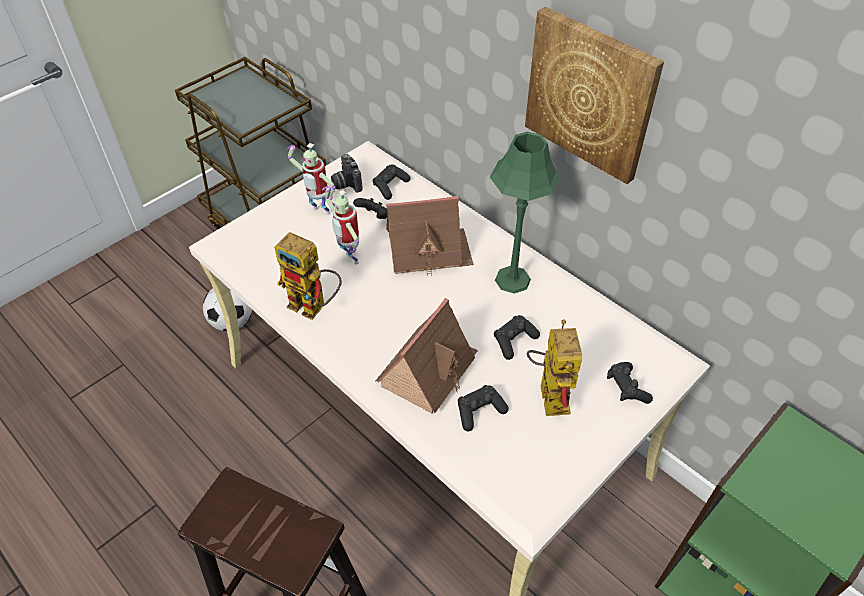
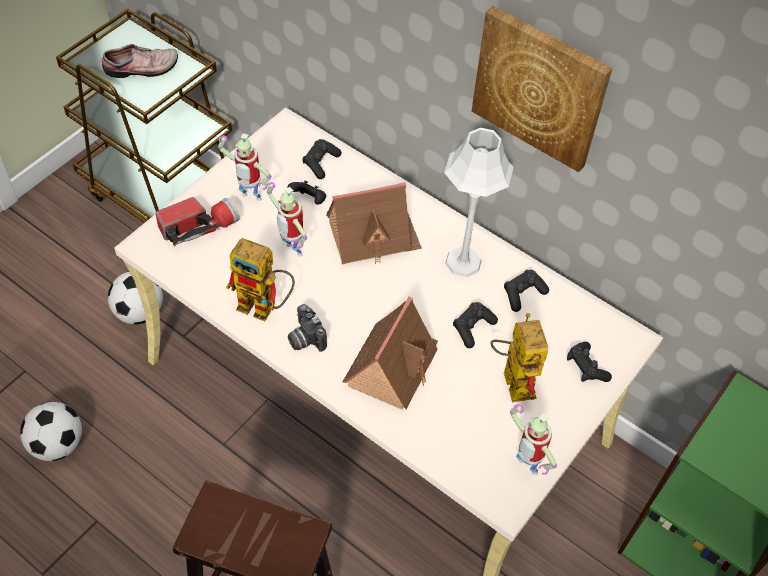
camera: 10 degrees left, 5 degrees up
(137, 431) = (57, 444): none -> football
(247, 104) = (142, 69): none -> shoe
(268, 233) = (199, 227): none -> flashlight
(346, 184) = (272, 163): camera -> camera (304, 339)
(479, 411) = (448, 403): black game controller -> black game controller (523, 294)
(512, 279) = (463, 262): green table lamp -> grey table lamp
(552, 484) = (525, 468): none -> toy robot

